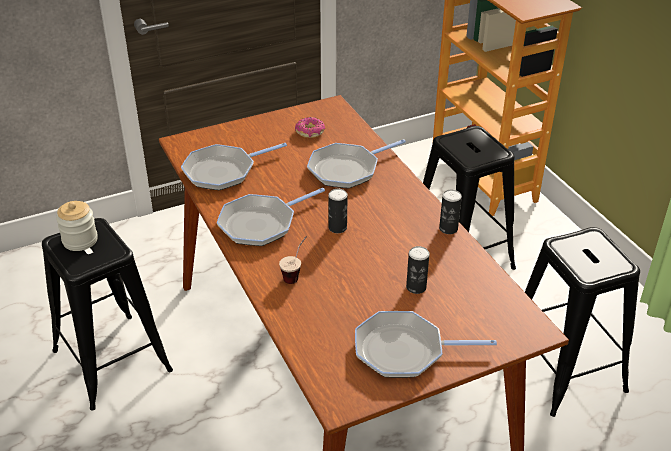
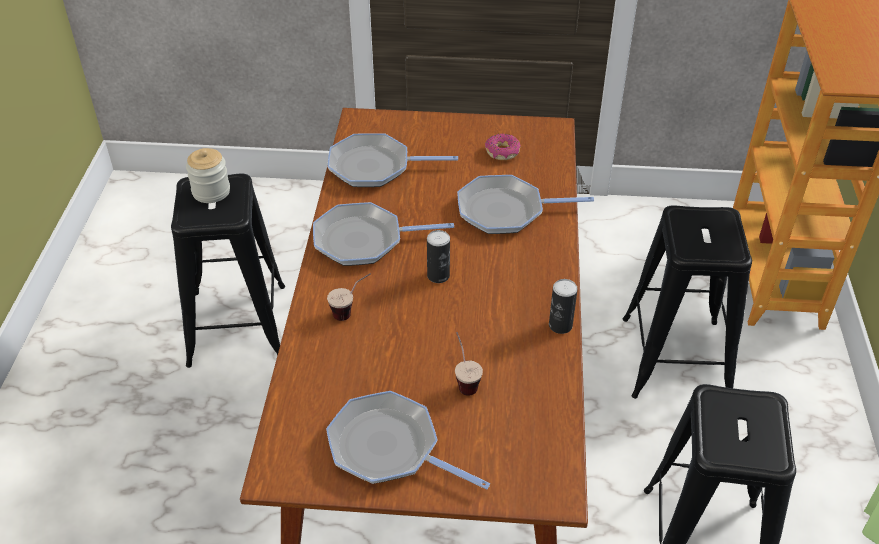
camera: 30 degrees right, 5 degrees up
(416, 287) = (464, 380): can -> cup

